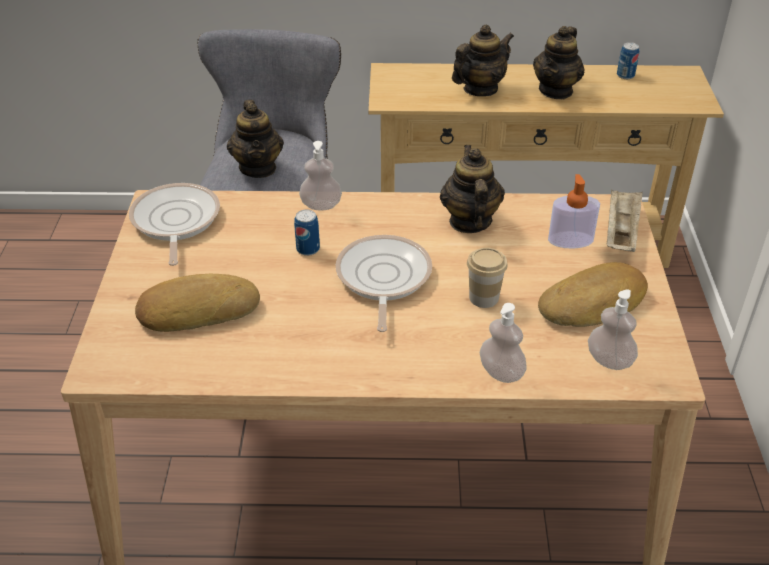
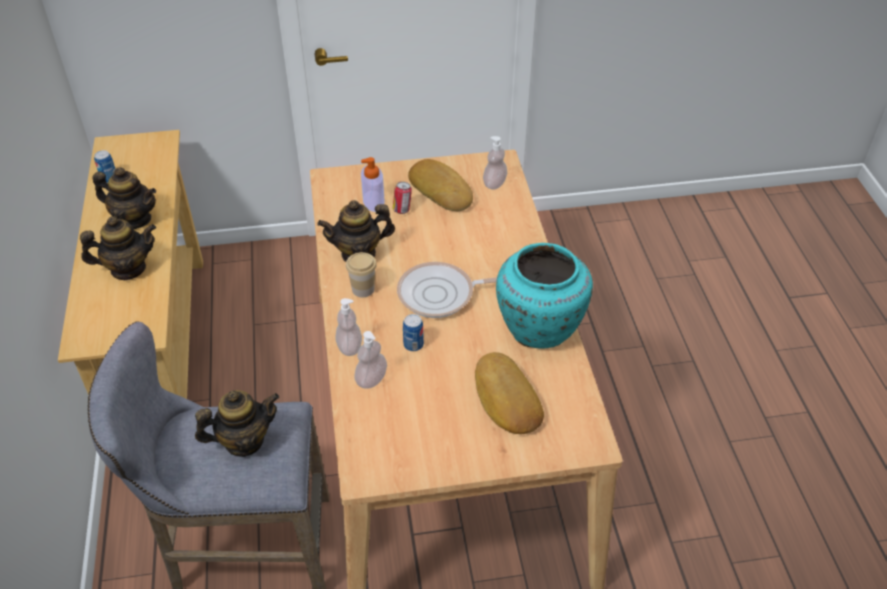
camera: 100 degrees left, 5 degrees up
(175, 222) = (391, 449): frying pan -> none
(298, 358) = (540, 327): none -> turquoise vase
(480, 89) = (128, 269): teapot -> teapot turned 120 degrees clockwise
(484, 298) = (449, 240): cup -> cup (363, 289)
(501, 373) = (520, 228): soap dispenser -> soap dispenser (371, 379)
(551, 263) = (402, 210): none -> can
(620, 232) = (360, 178): beige tray -> none

